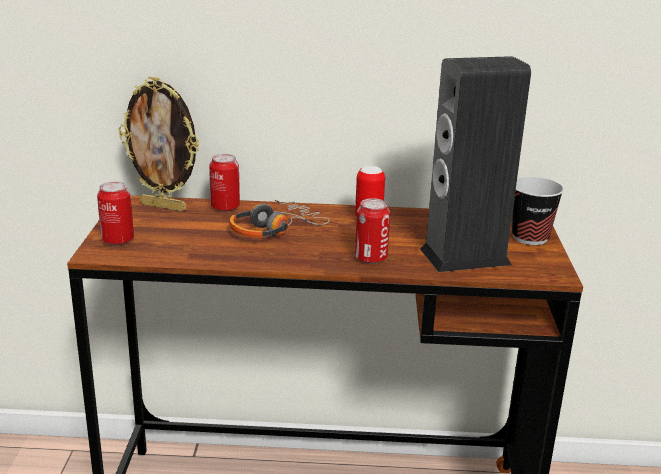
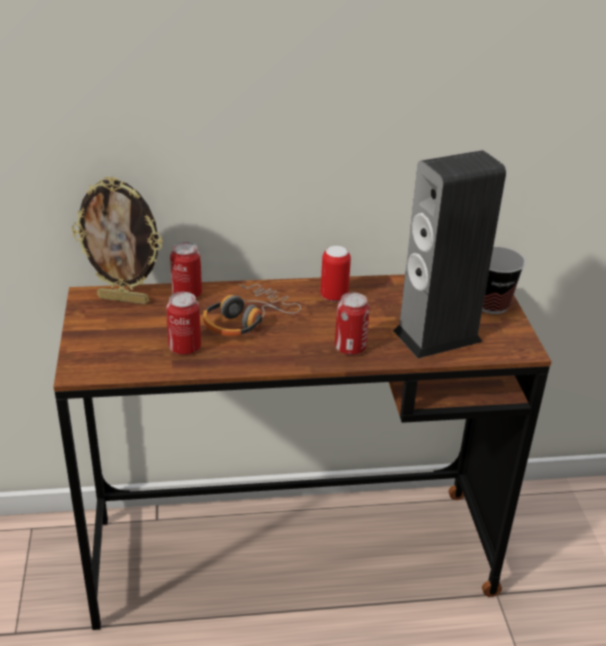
camera: 10 degrees left, 10 degrees up
(117, 240) = (93, 350): can -> can (184, 347)

